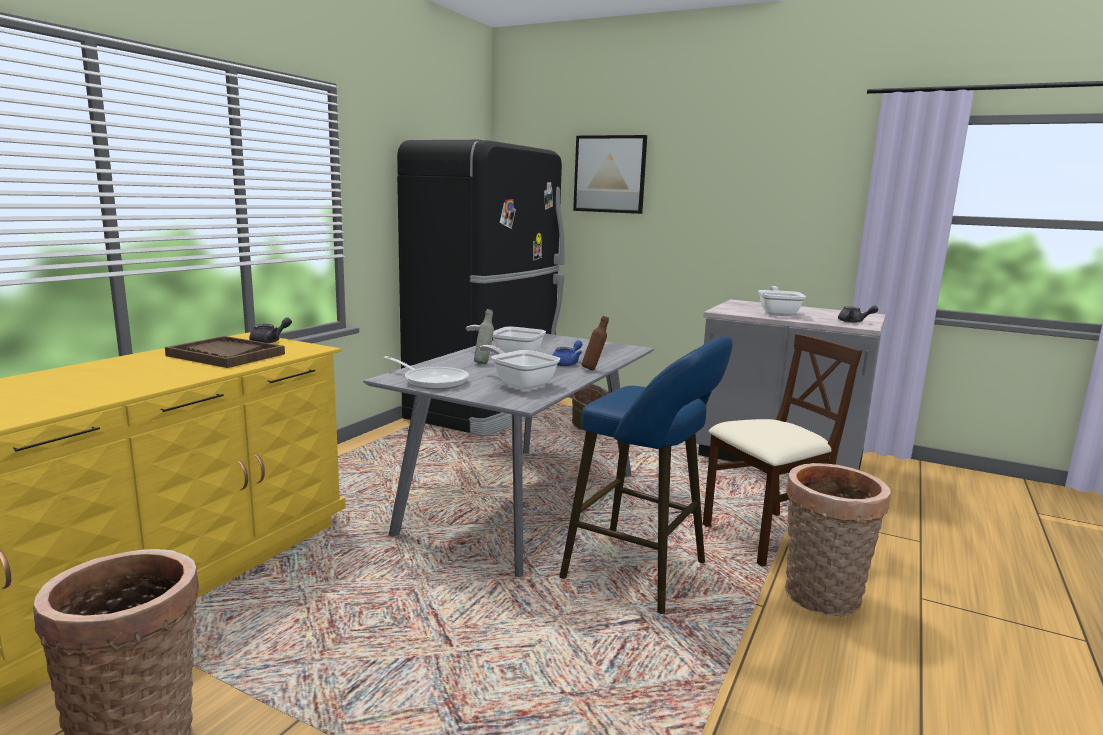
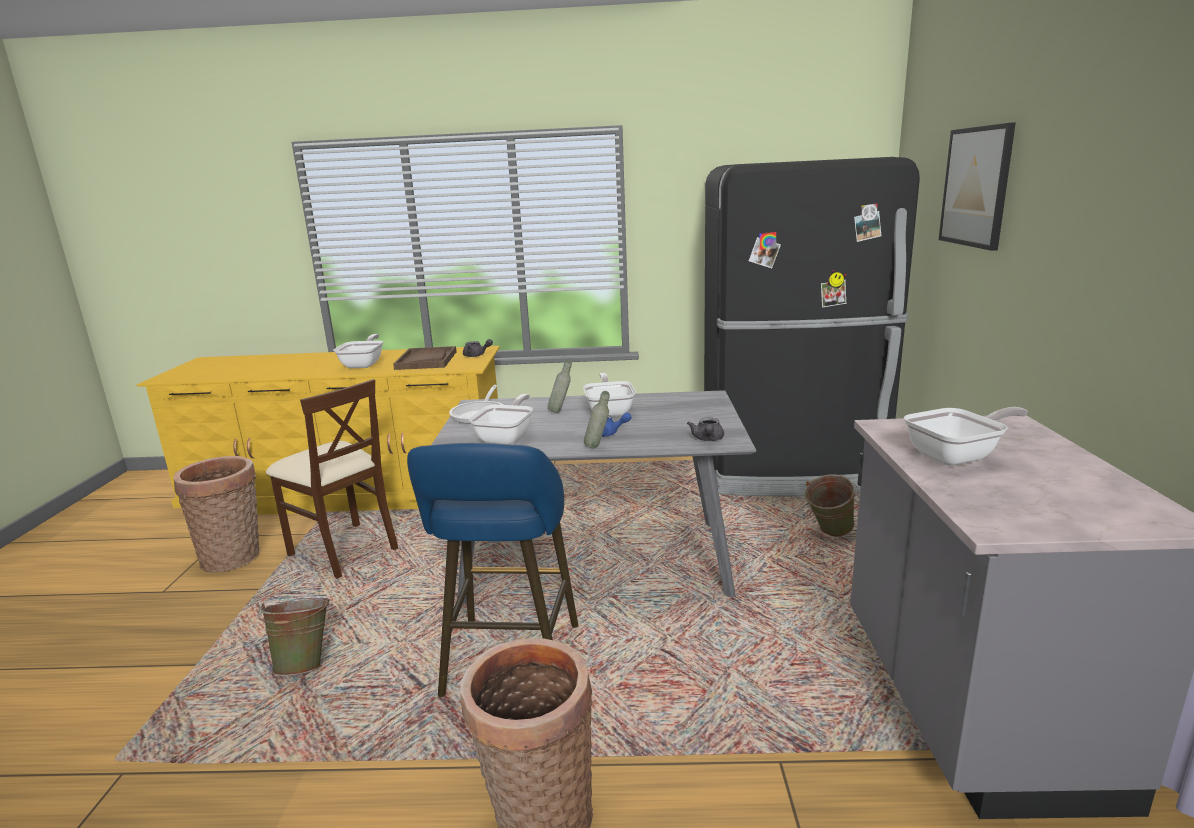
camera: 65 degrees right, 5 degrees up
(149, 374) = (364, 364): none -> frying pan
(540, 691) = (305, 664): none -> green bucket
(594, 369) = (598, 448): brown bottle -> grey bottle
(765, 537) = (668, 738): beige chair -> beige chair (344, 550)
(854, 322) = (1018, 515): grey teapot -> grey teapot (707, 439)

